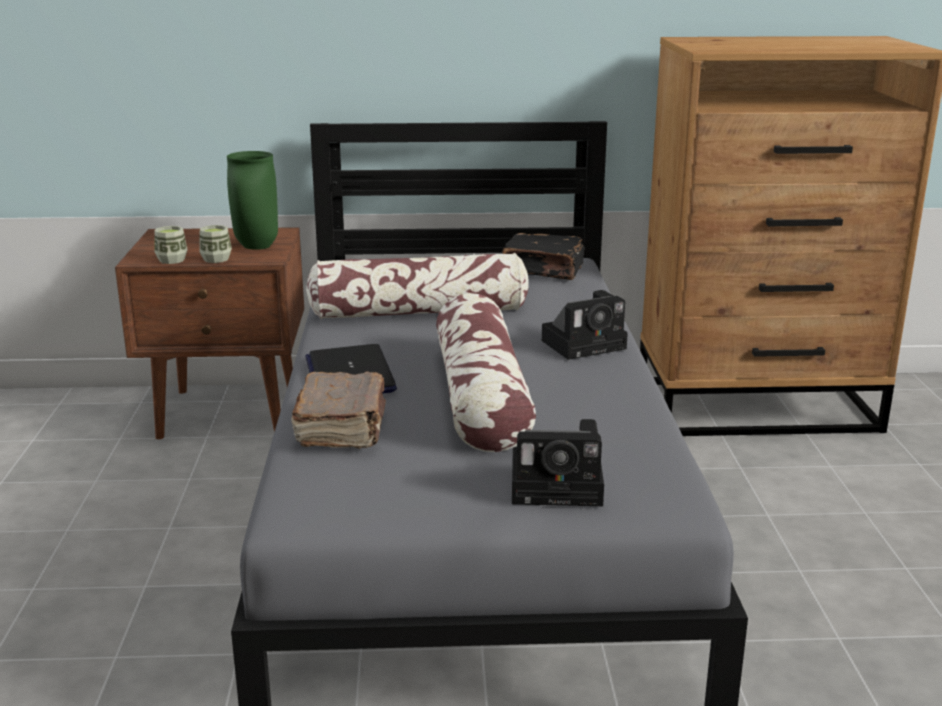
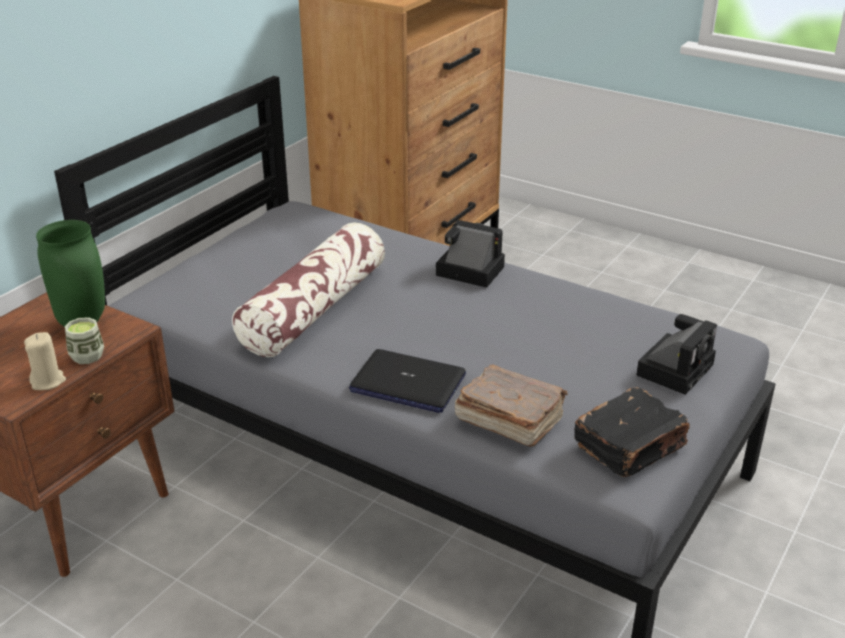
camera: 55 degrees left, 10 degrees up
(172, 260) = (48, 381): cup -> beige candle
(481, 397) = (510, 345): pillow -> none
(544, 270) = (308, 227): black book -> black book (631, 447)
(586, 344) = (467, 271): camera -> camera turned 75 degrees counterclockwise

